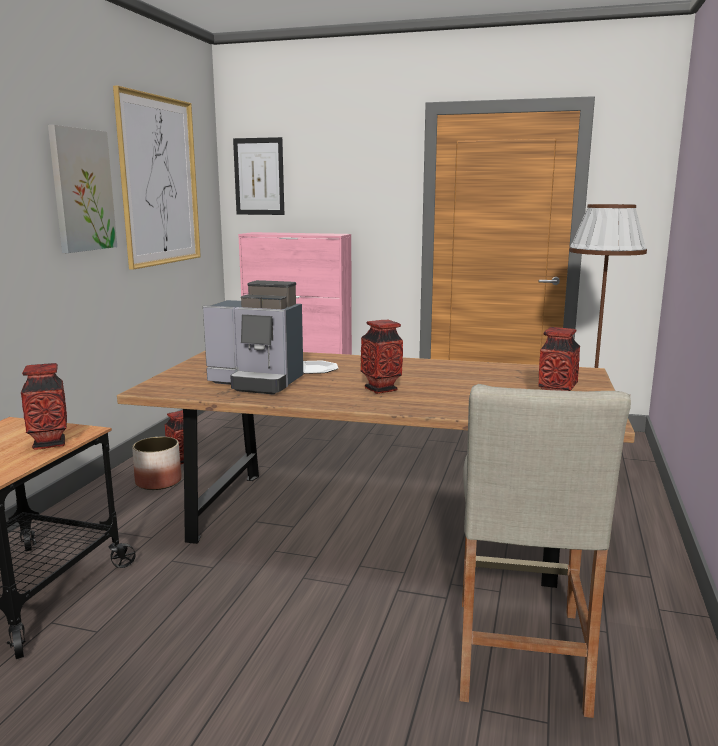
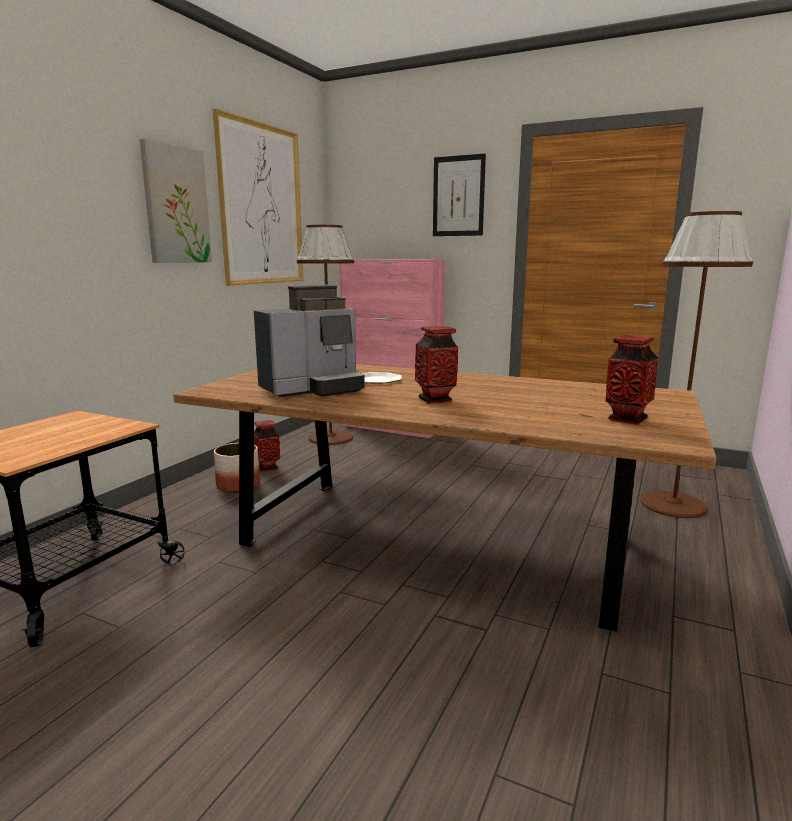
camera: 10 degrees right, 0 degrees up
(49, 443) = (91, 435): vase -> none
(238, 424) = (330, 438): none -> brown floor lamp
(257, 383) = (313, 389): coffee machine -> coffee machine turned 60 degrees counterclockwise
(259, 176) = (362, 206): picture -> picture (458, 196)
(520, 653) = (557, 707): beige stool -> none

